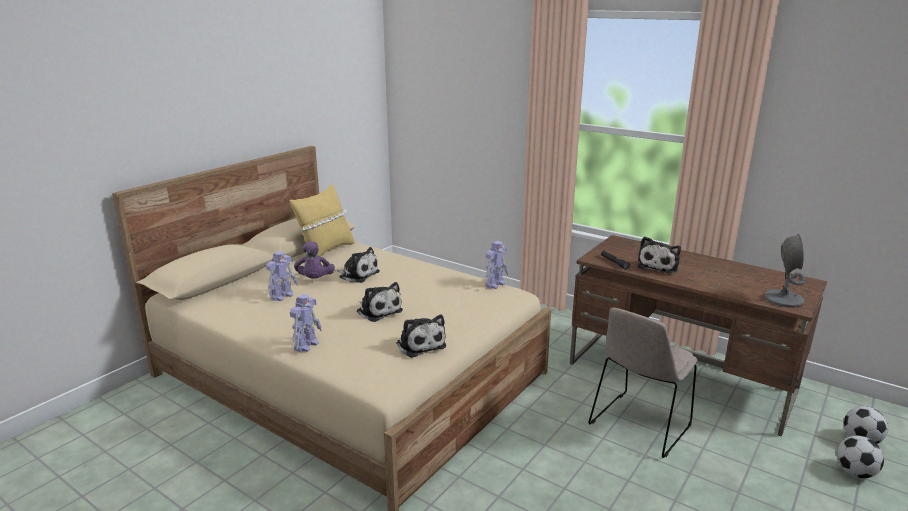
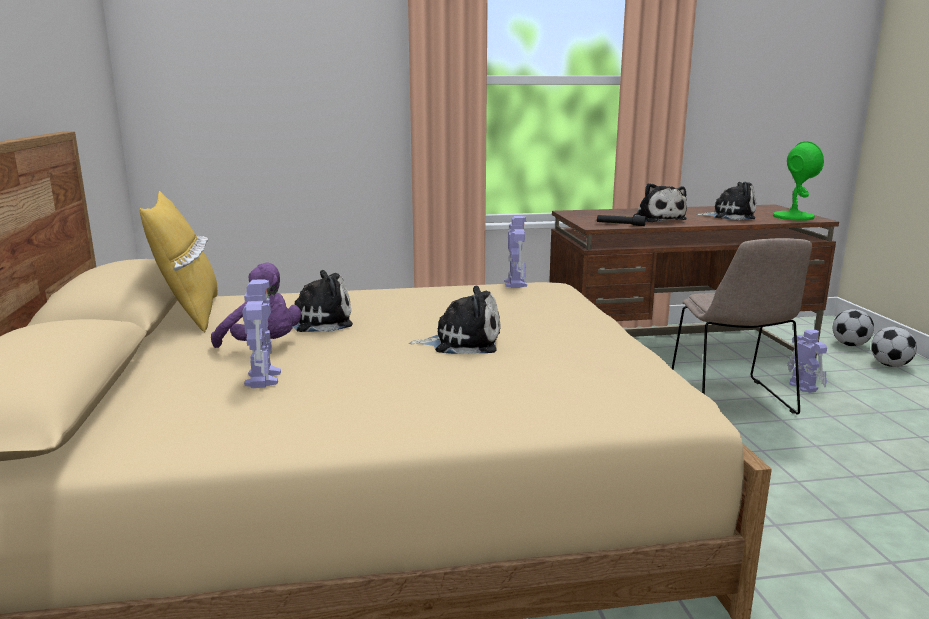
camera: 45 degrees left, 5 degrees down
(307, 345) = (478, 410): toy robot -> toy robot (802, 386)
(420, 344) = (606, 352): plush toy -> plush toy (730, 216)
(783, 299) = (792, 217): grey table lamp -> green table lamp

